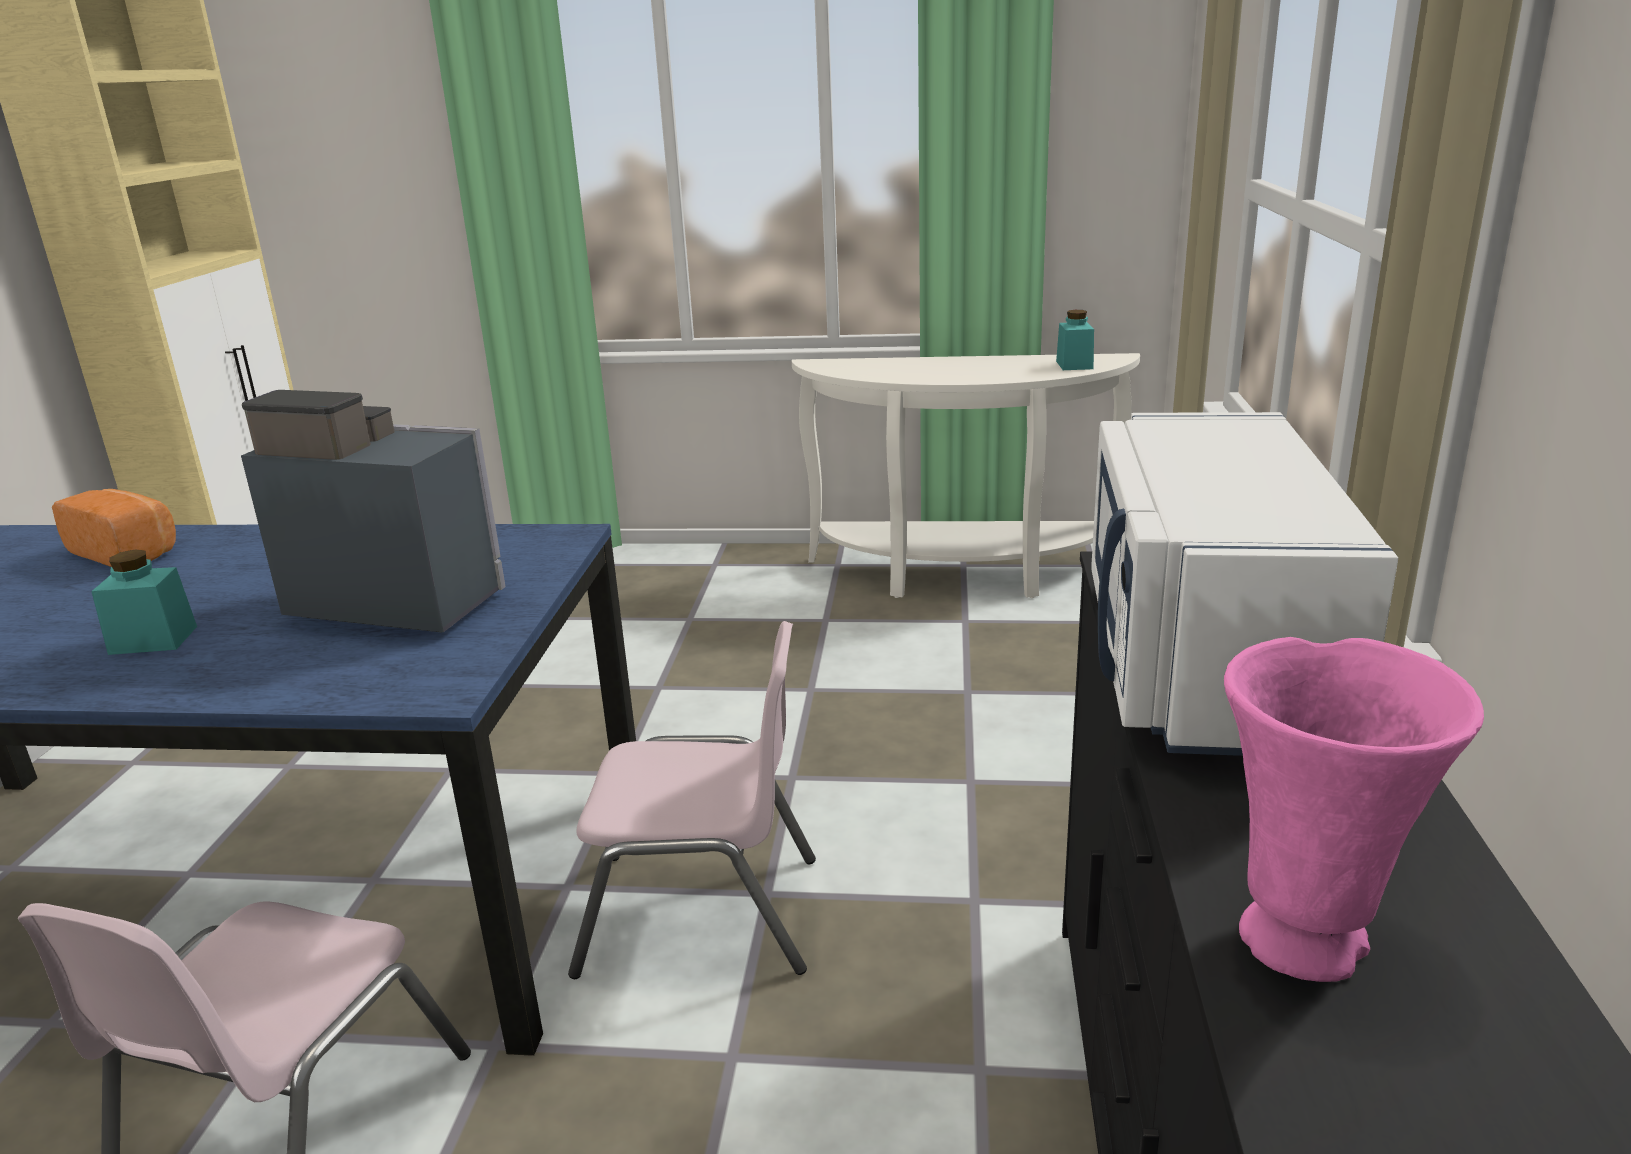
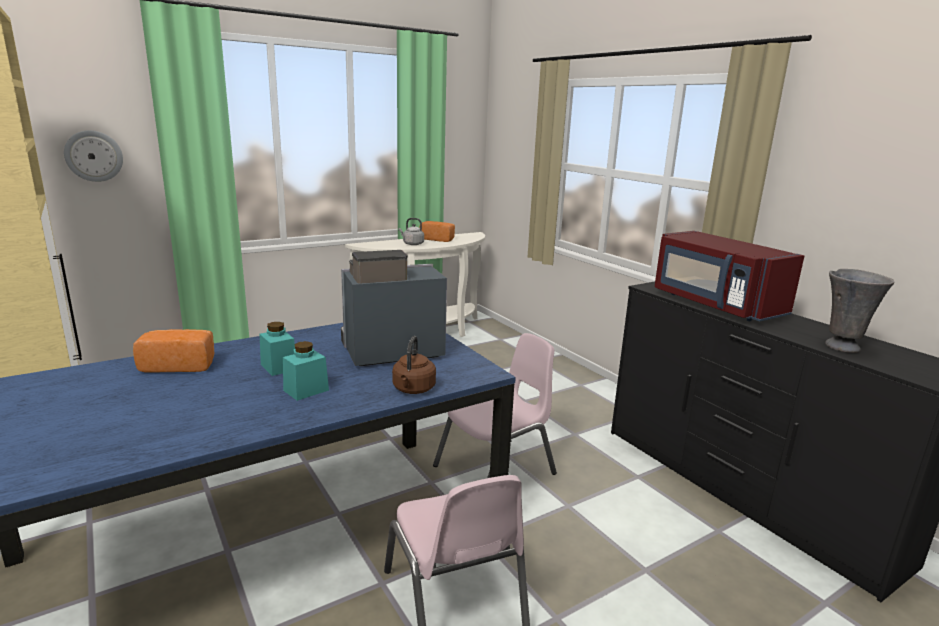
camera: 40 degrees left, 5 degrees down
(269, 688) = (413, 389): none -> brown kettle
(378, 183) = (94, 156): none -> wall clock
(917, 371) = (412, 244): none -> grey kettle
(996, 364) = (438, 239): none -> bread
(1074, 365) = (467, 237): turquoise jar -> turquoise jar (279, 367)
(1202, 661) = (714, 304): white microwave -> red microwave
(1309, 939) = (842, 347): pink vase -> grey vase

